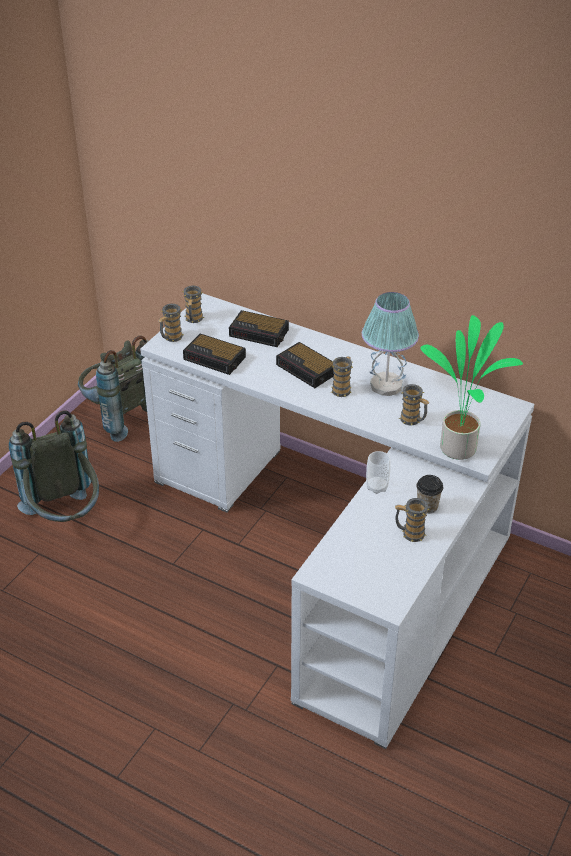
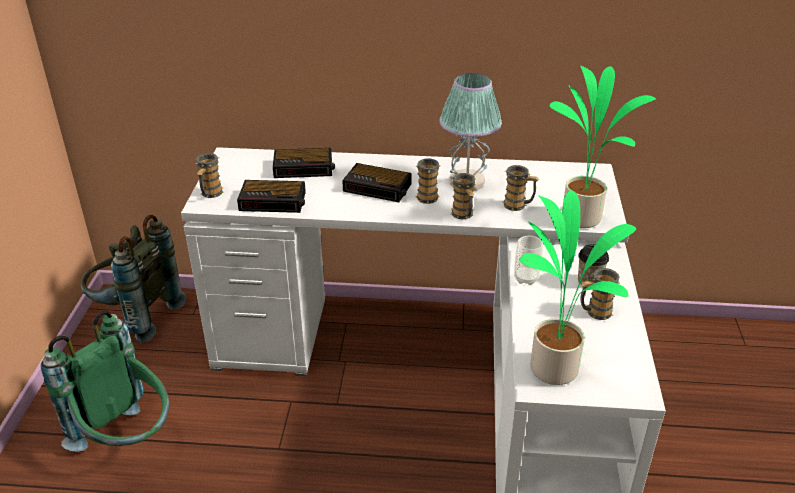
camera: 25 degrees left, 5 degrees down
(66, 519) = (127, 441): grey backpack -> green backpack
(193, 320) = (224, 172): mug -> mug (463, 215)
(341, 564) = (555, 367): none -> potted plant

